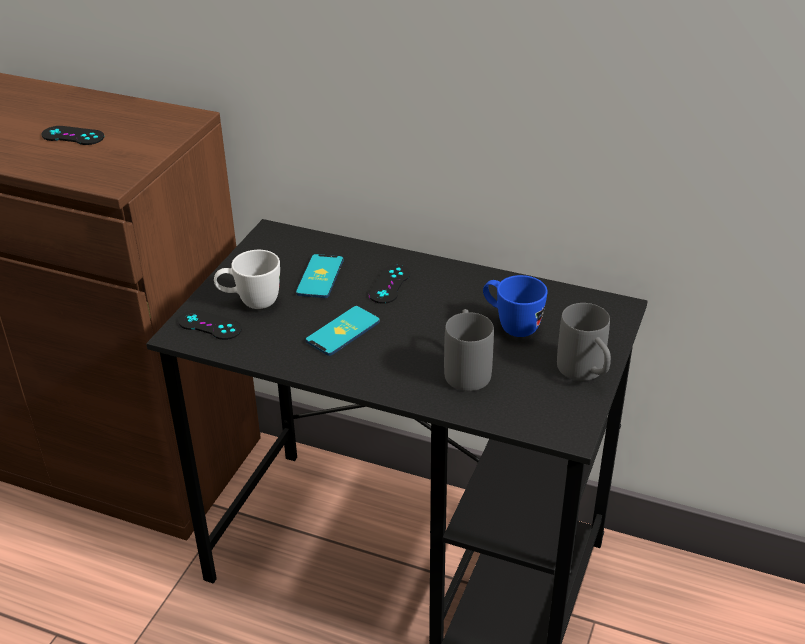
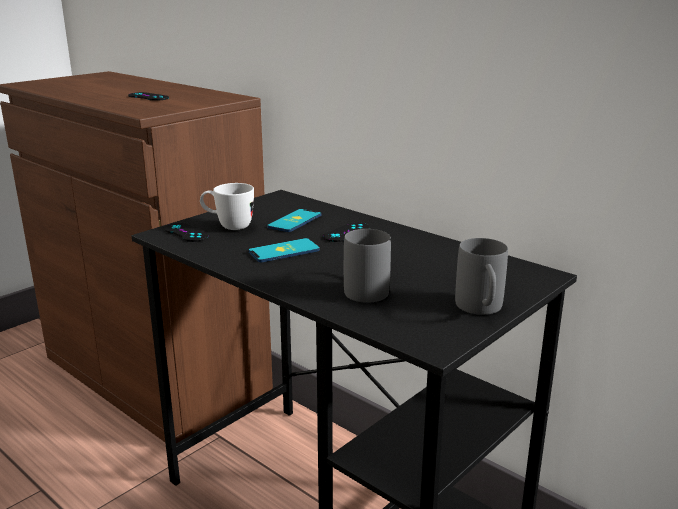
camera: 20 degrees right, 15 degrees down
(511, 326) = (432, 270): blue mug -> none

